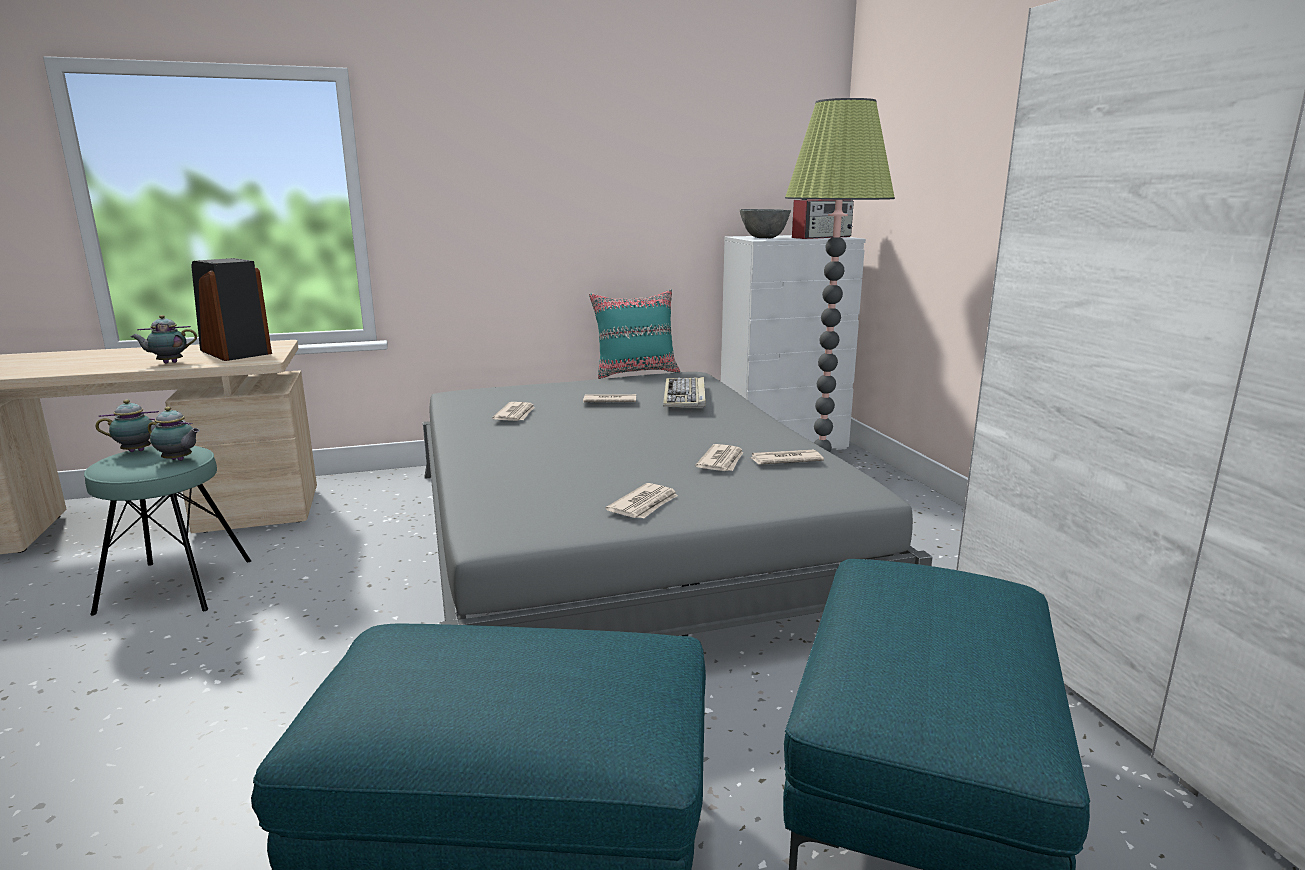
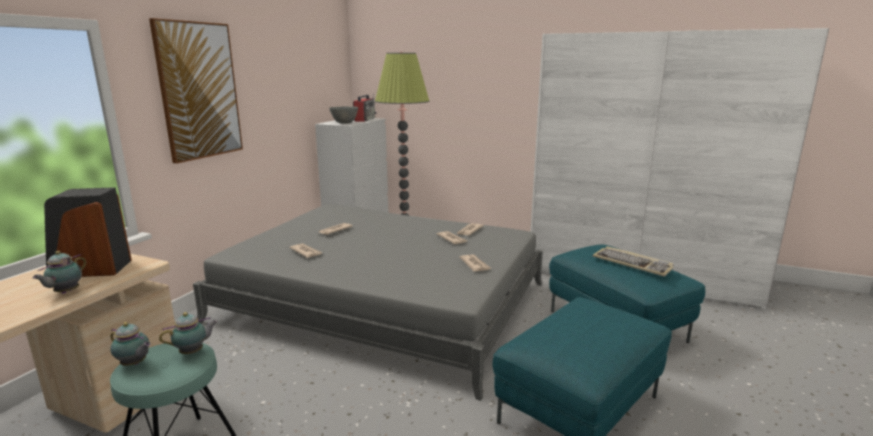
camera: 50 degrees left, 0 degrees up
(139, 451) = (134, 364): teapot -> teapot turned 90 degrees clockwise
(492, 165) = (199, 91): none -> picture
(636, 372) = (299, 213): turquoise pillow -> none
(685, 396) = (363, 217): keyboard -> keyboard (633, 263)

